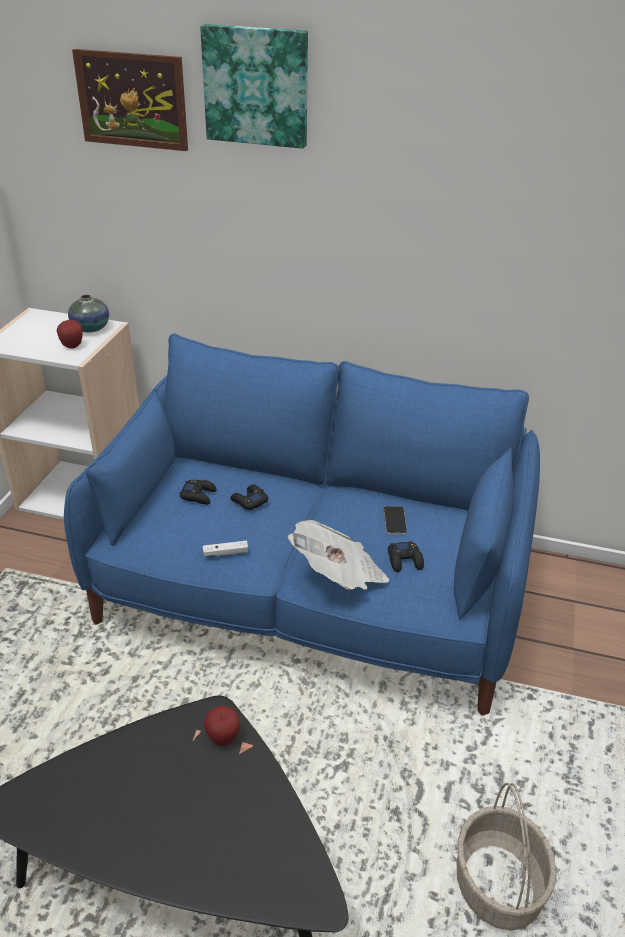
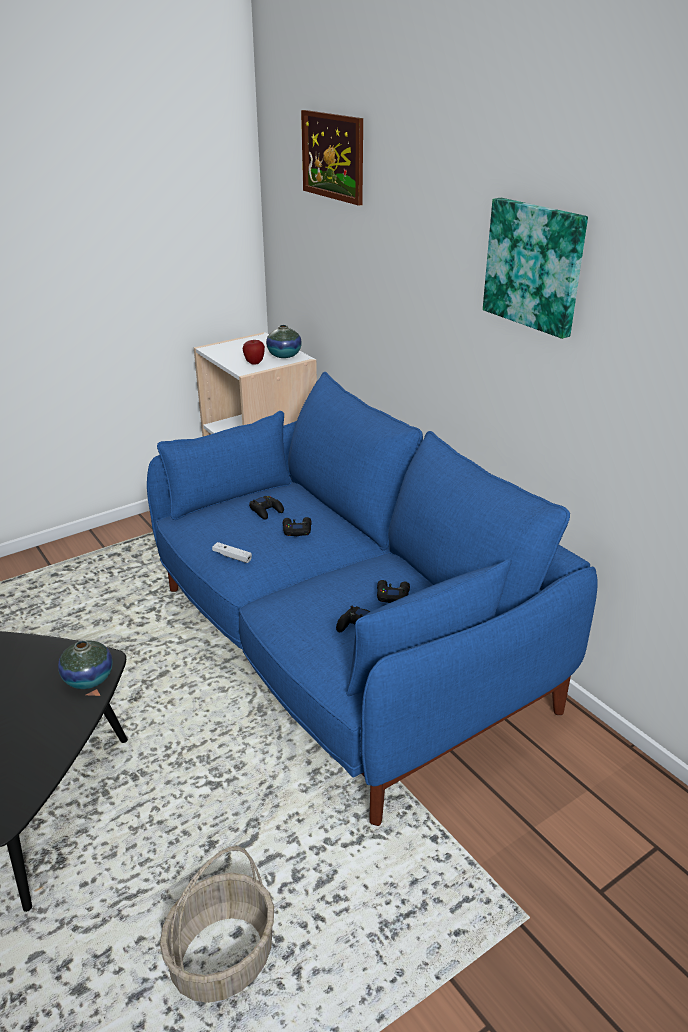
camera: 40 degrees right, 5 degrees down
(223, 738) = (88, 679): apple -> vase
(257, 86) = (407, 147): picture -> picture (535, 266)
(338, 575) = (289, 611): newspaper -> none
(395, 520) = (392, 595): phone -> black game controller

